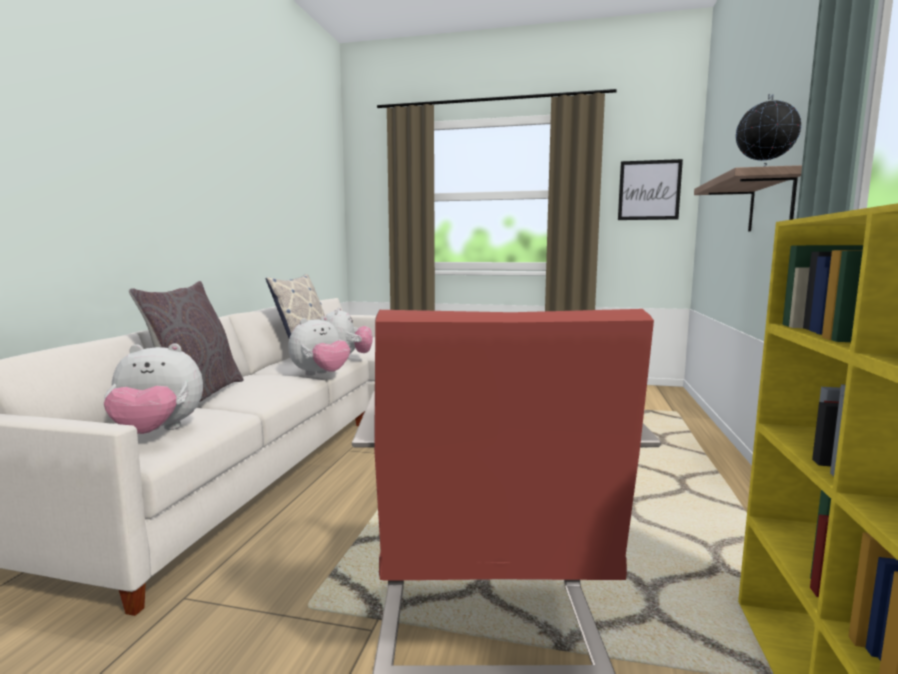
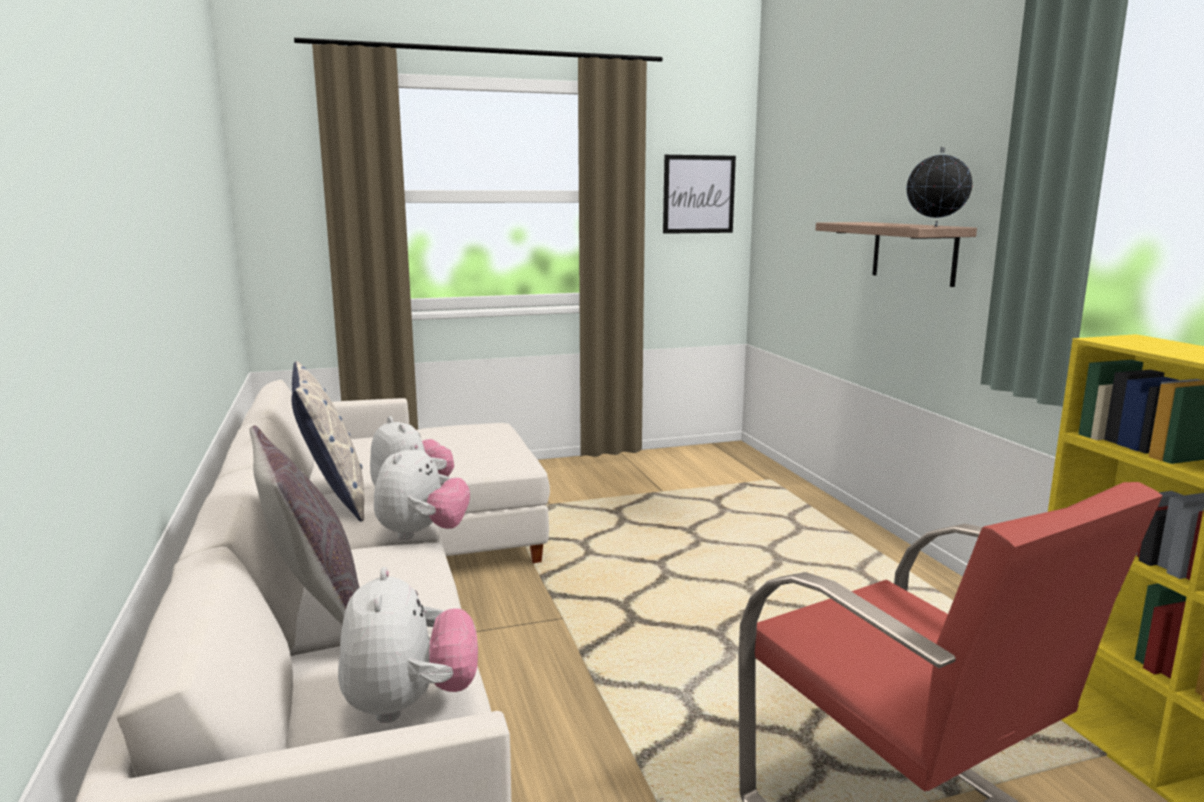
camera: 30 degrees left, 5 degrees up
(157, 432) = (409, 705): plush toy -> plush toy turned 60 degrees counterclockwise

